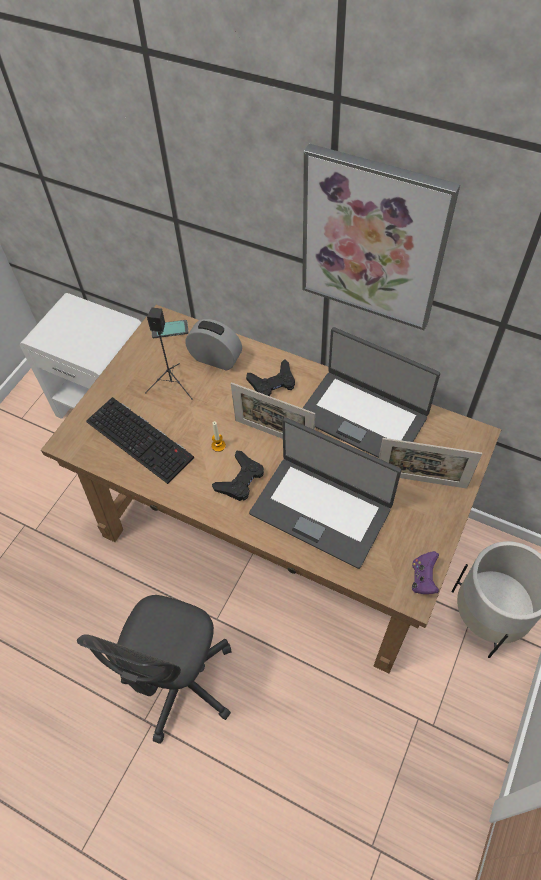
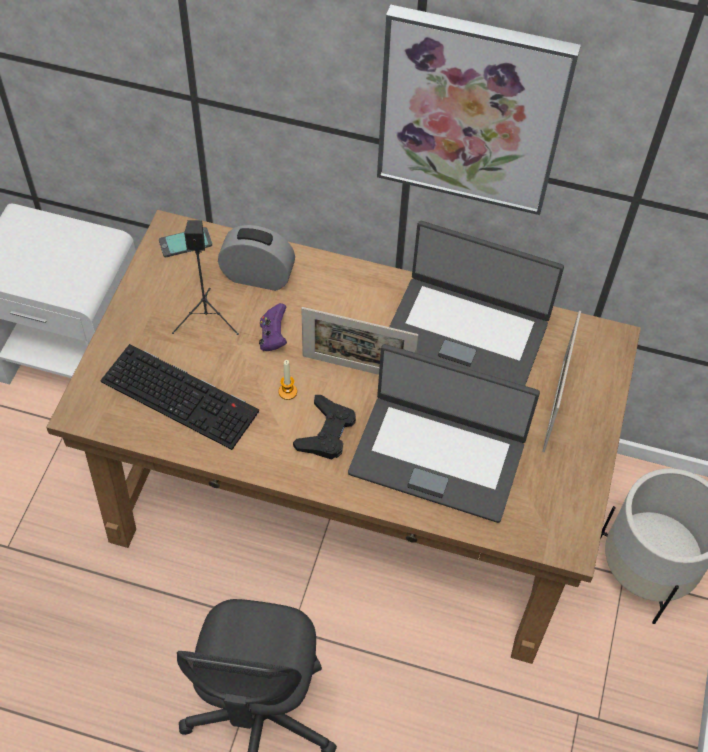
camera: 15 degrees left, 0 degrees up
(272, 383) = (341, 301): black game controller -> none
(421, 480) = (554, 404): picture frame -> picture frame turned 105 degrees clockwise
(423, 578) = (578, 523): purple game controller -> purple game controller (273, 337)

